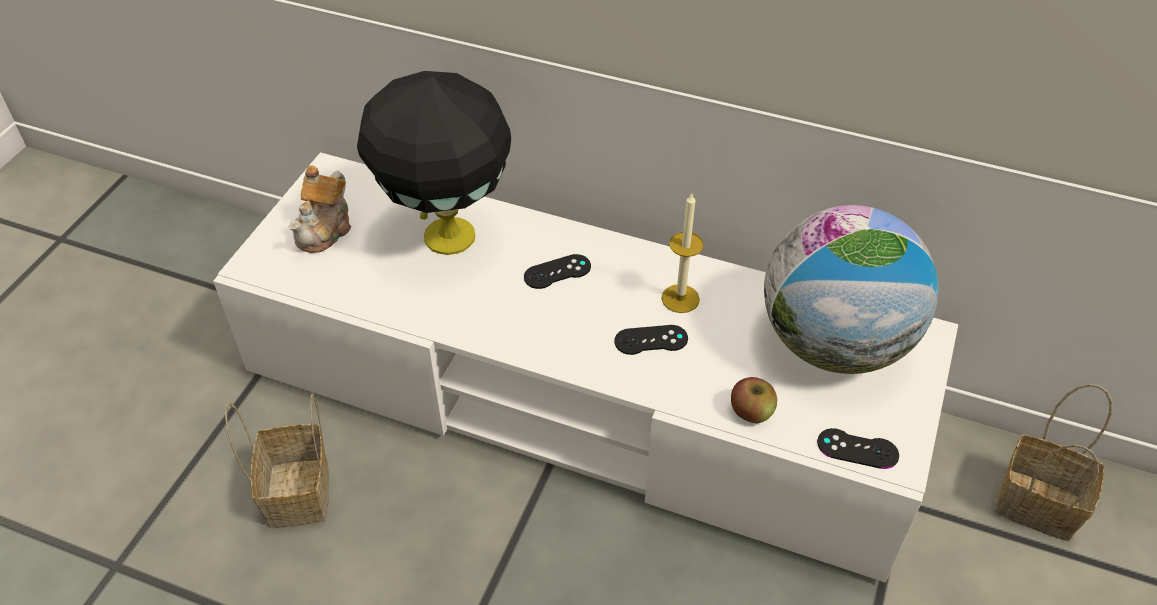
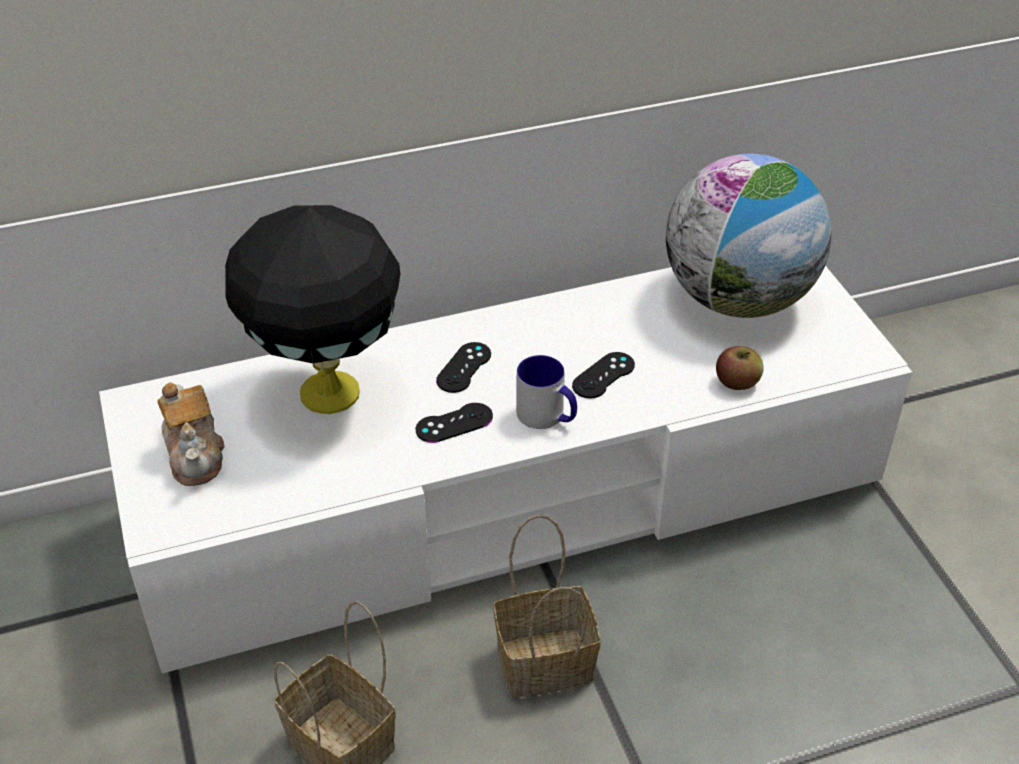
camera: 40 degrees left, 5 degrees down
(573, 346) = (547, 417): none -> mug
(680, 298) = (589, 331): candle -> none
(857, 449) = (836, 362): black game controller -> black game controller (454, 423)
(1040, 504) = (915, 362): basket -> basket (547, 660)

